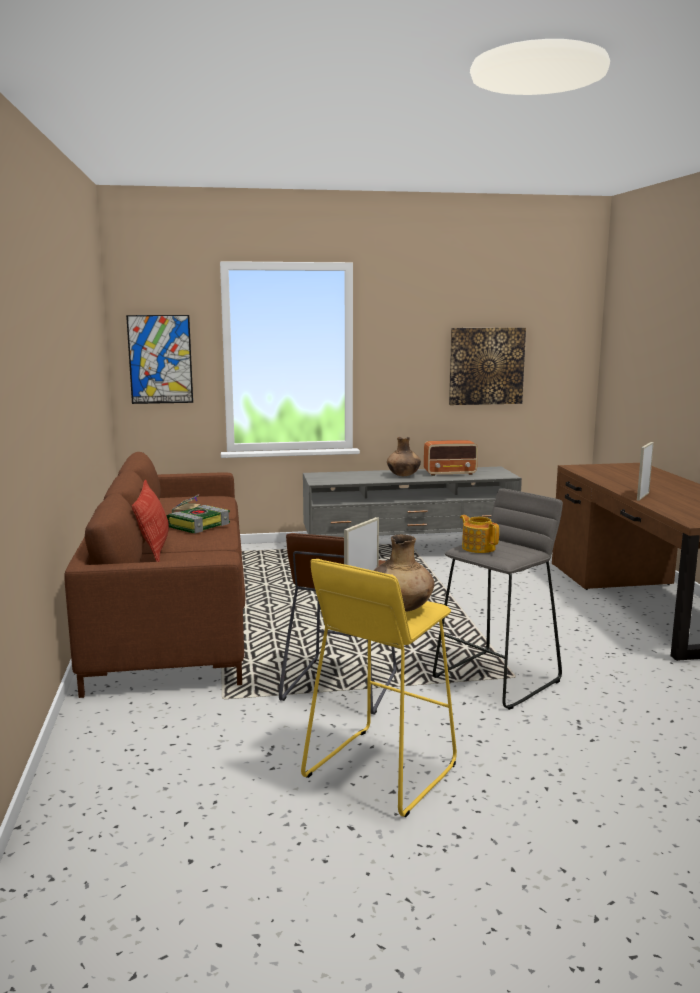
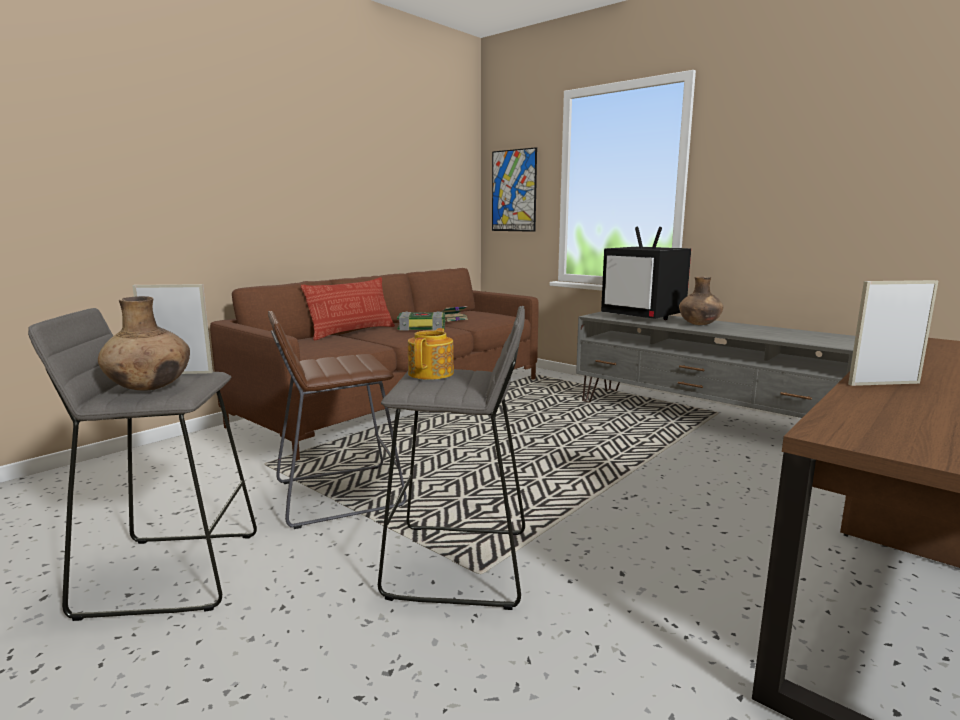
camera: 50 degrees right, 0 degrees up
(351, 476) = (644, 317): none -> television
(379, 770) = (172, 572): yellow stool -> grey stool
(450, 473) = (765, 331): radio -> none
(486, 366) = (874, 192): picture -> none

